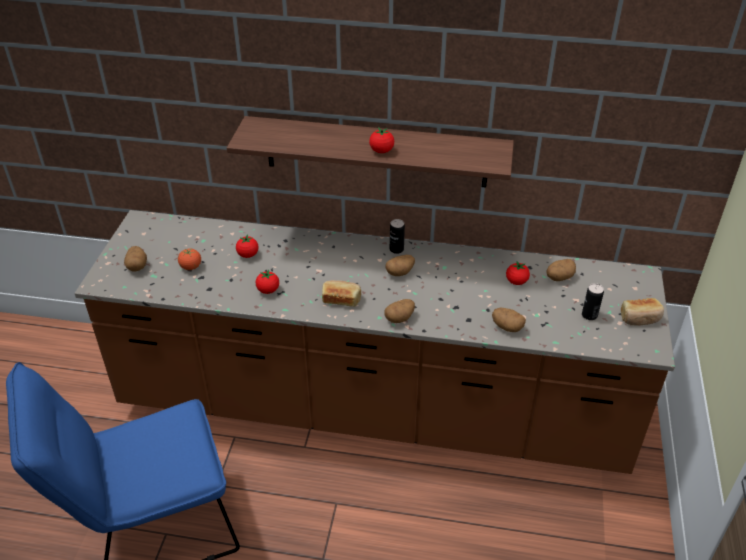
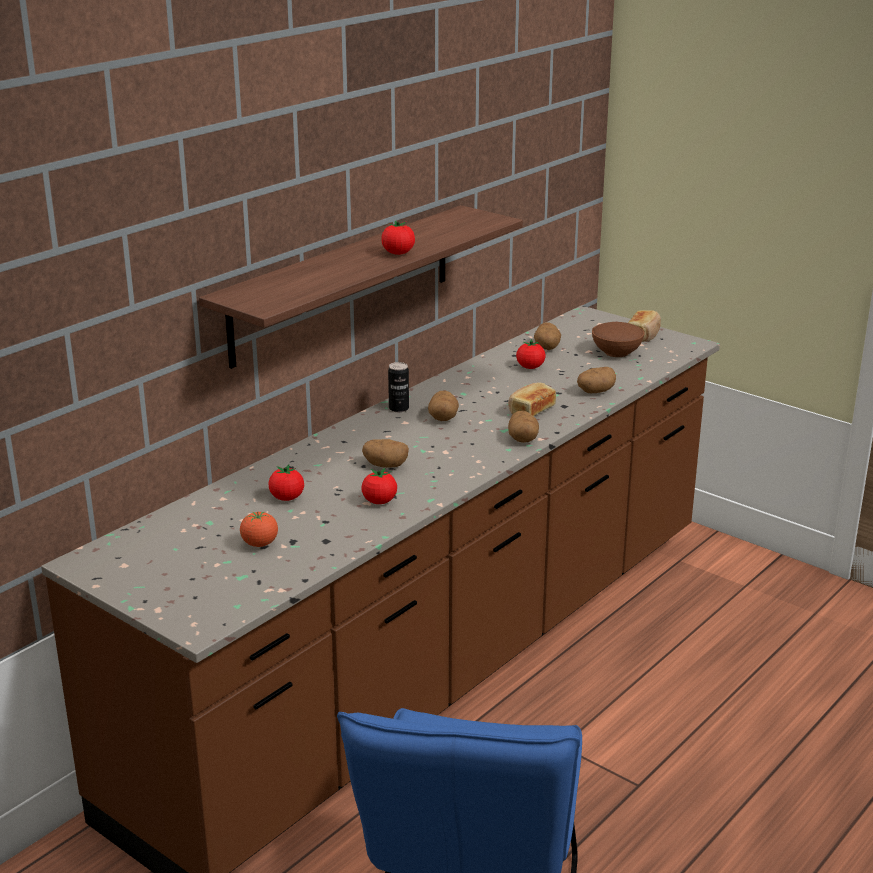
camera: 60 degrees left, 15 degrees down
(137, 266) = (200, 585): potato -> potato (385, 465)
(341, 299) = (451, 462): bread -> bread (530, 410)
(589, 315) = (617, 352): can -> brown bowl

